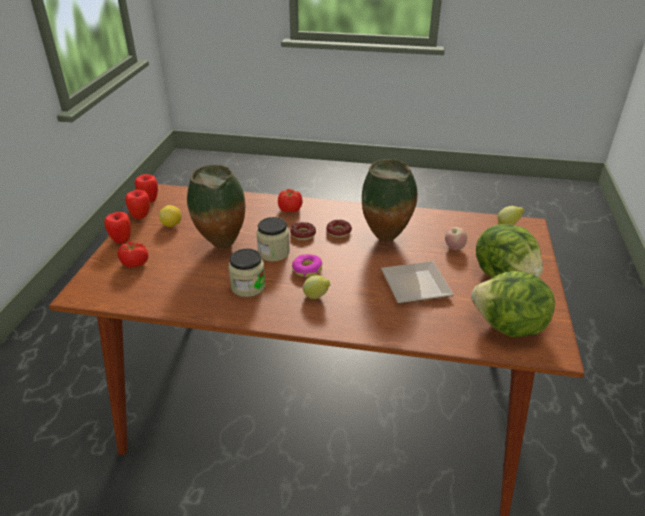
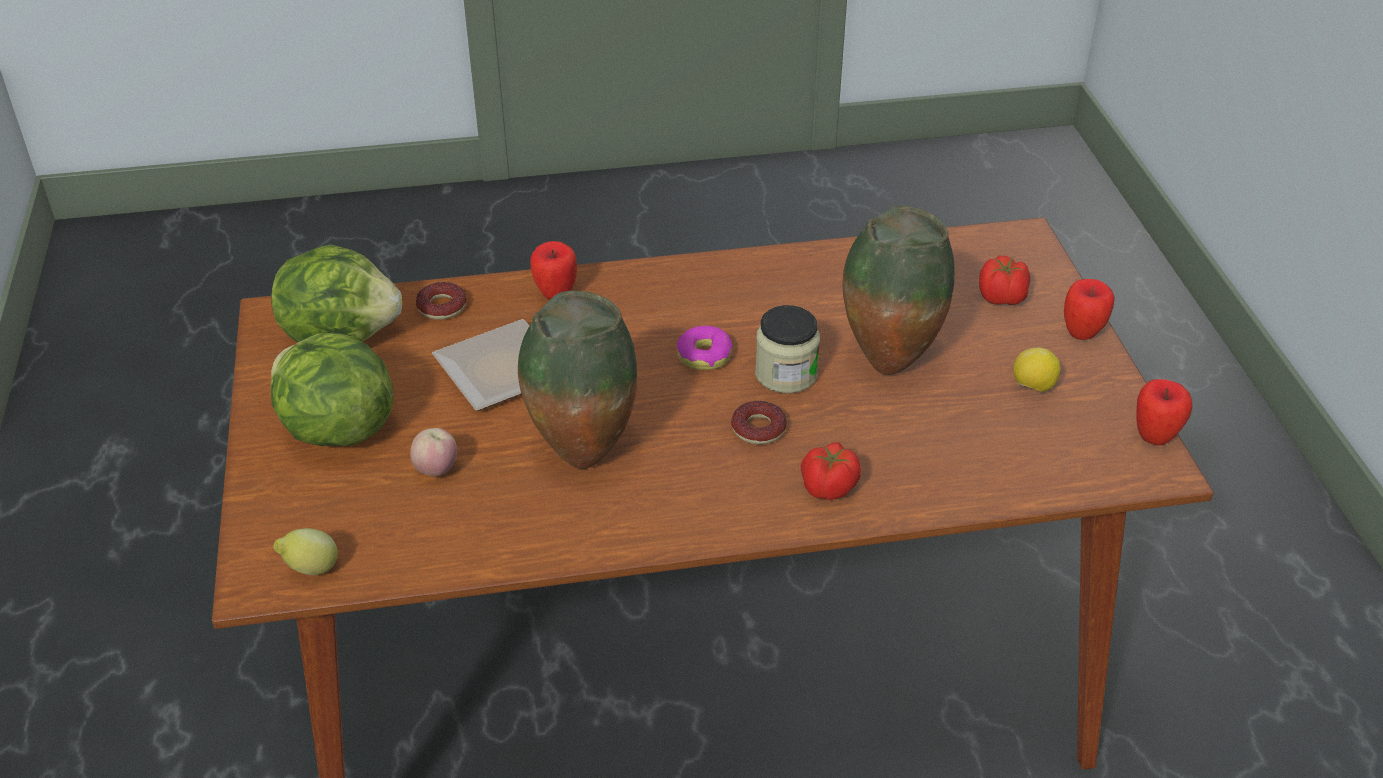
camera: 160 degrees right, 5 degrees up
(140, 217) = (1115, 390): apple -> apple (555, 294)
(248, 286) = (781, 304): jar -> none
(317, 297) = (660, 314): lemon -> none
(339, 231) = (689, 453): donut -> donut (441, 307)

